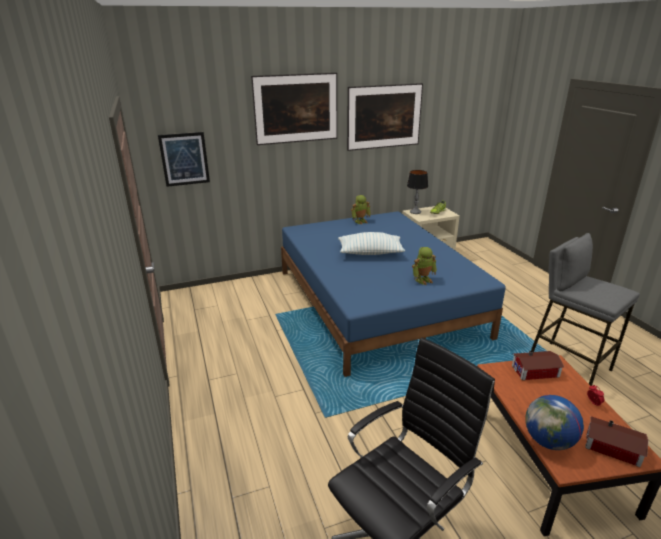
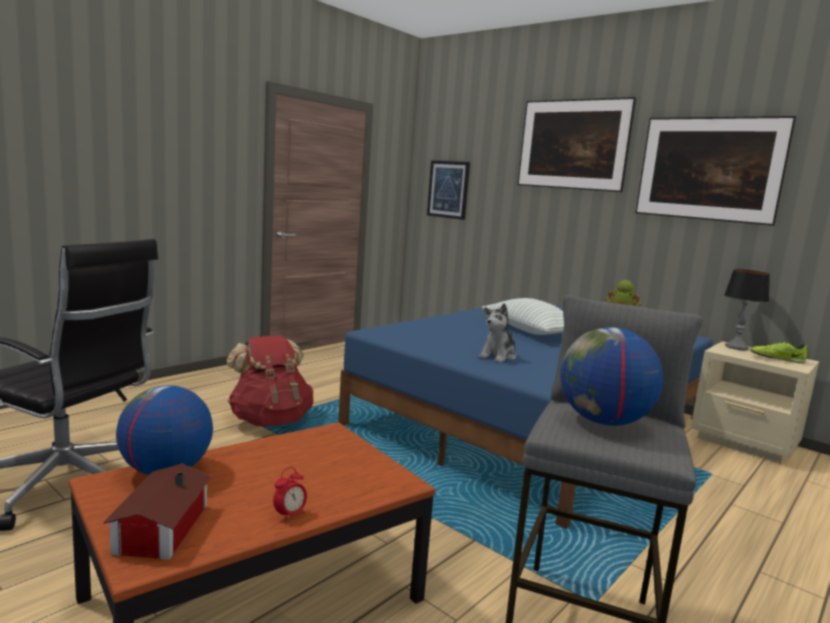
camera: 60 degrees right, 15 degrees down
(322, 409) = (270, 420): none -> red backpack
(423, 280) = (498, 356): toy robot -> plush toy
(537, 372) = (354, 464): toy house -> none
(597, 290) = (603, 422): none -> globe

